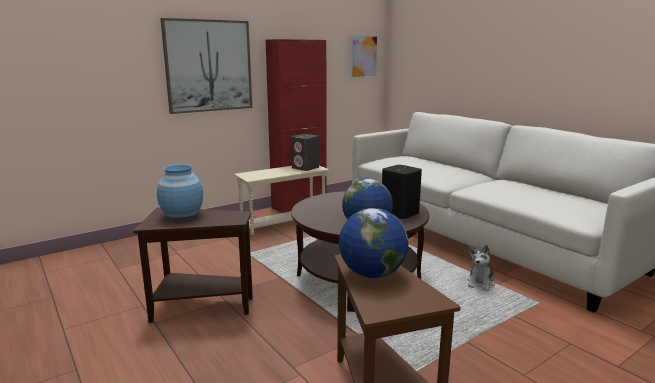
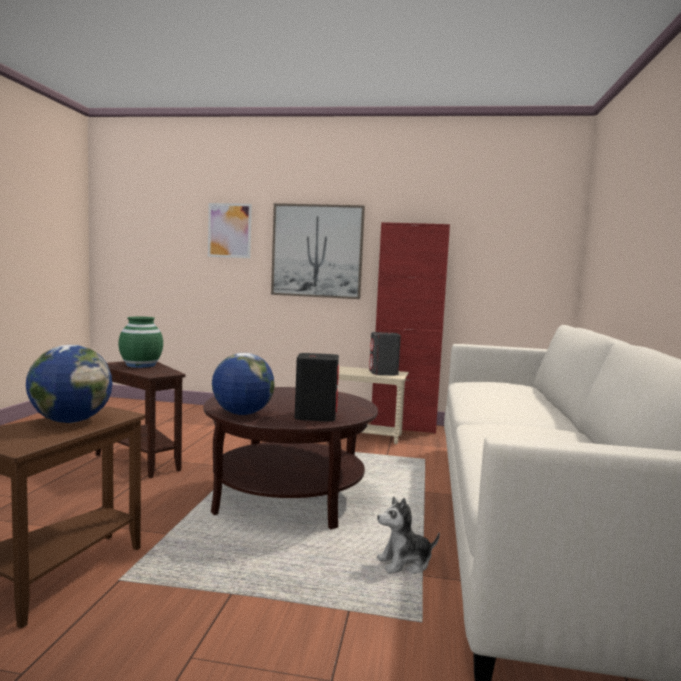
camera: 45 degrees right, 10 degrees down
(182, 216) = (140, 365): blue vase -> green vase
(364, 56) = (536, 250): picture -> picture (229, 230)

